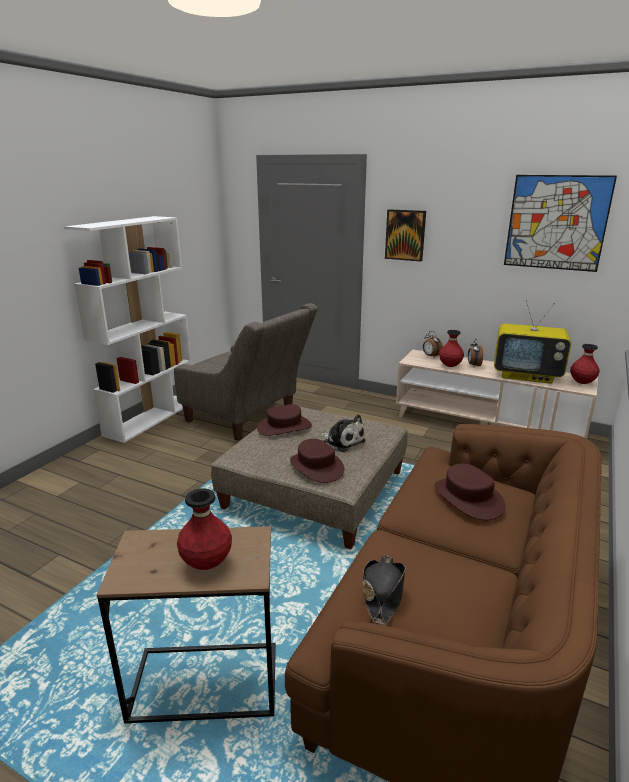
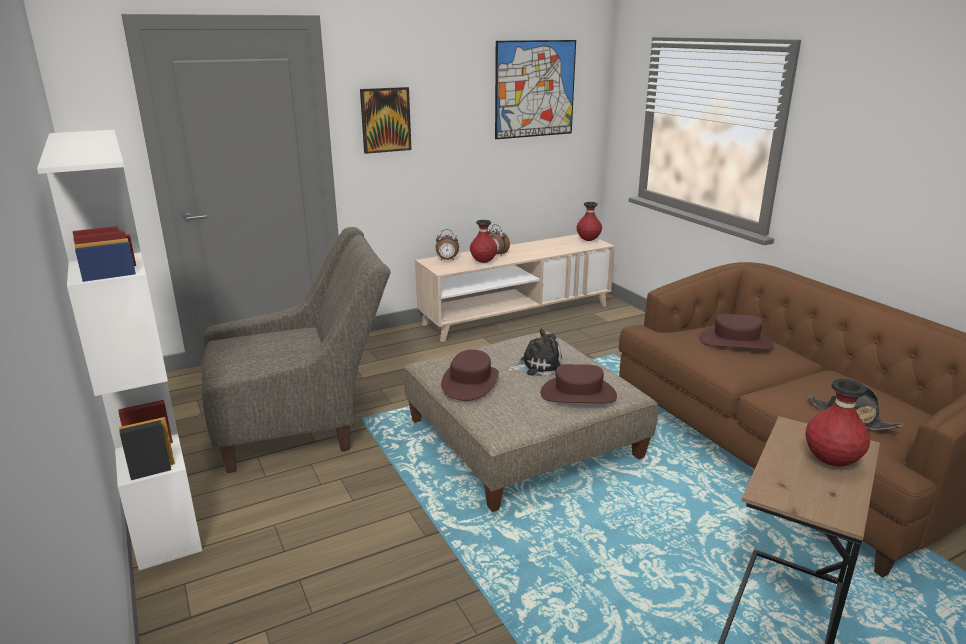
camera: 55 degrees left, 0 degrees up
(527, 375) = (548, 248): television -> none

